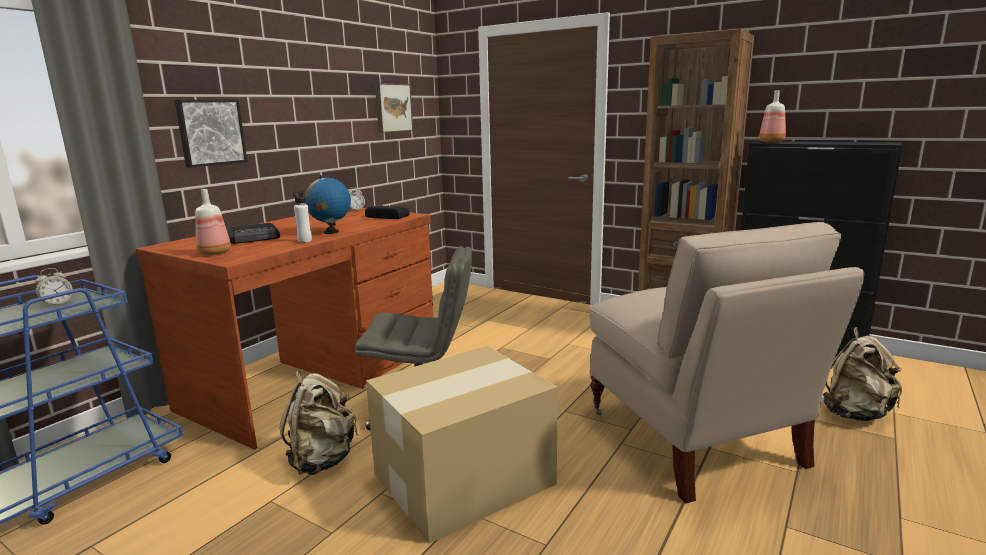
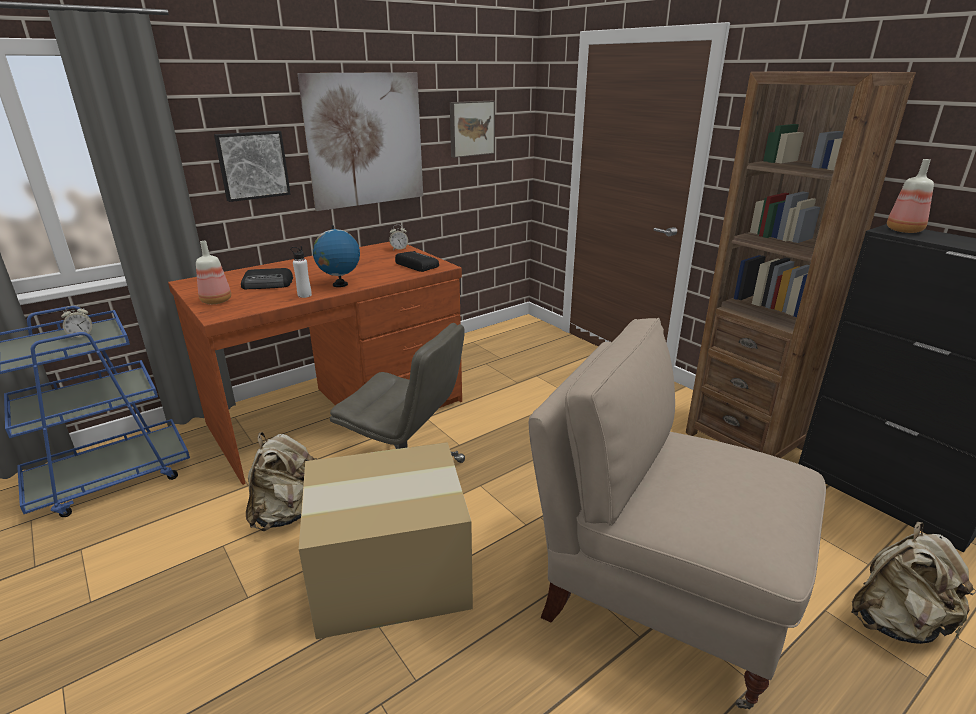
camera: 20 degrees right, 10 degrees up
(309, 113) = (365, 140): none -> picture
(694, 439) = (658, 597): beige chair -> beige chair turned 120 degrees clockwise

